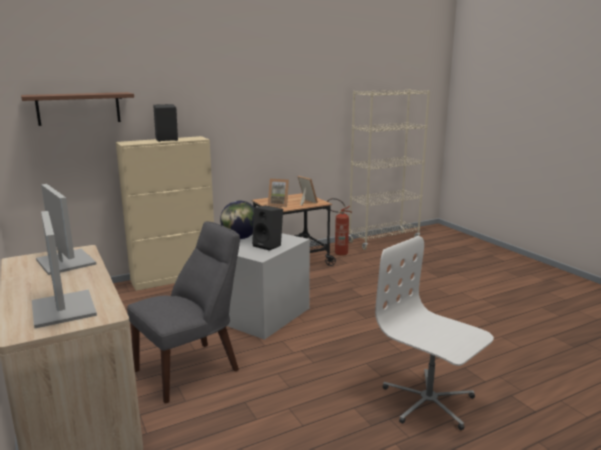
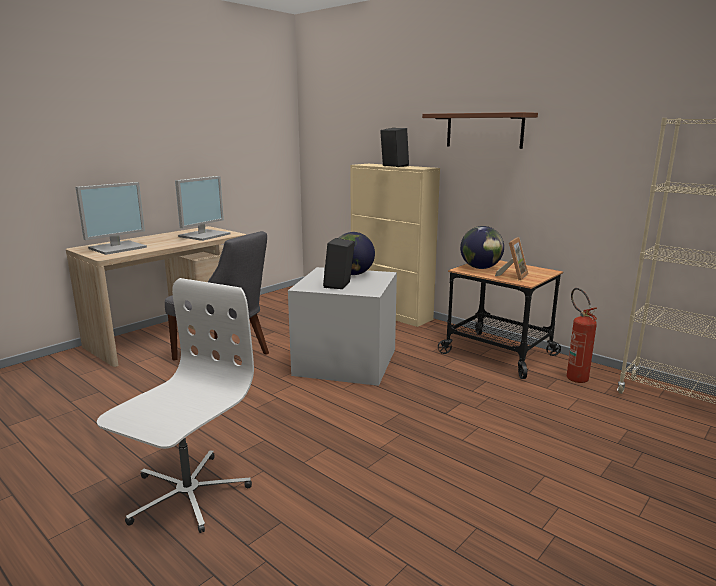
camera: 70 degrees right, 0 degrees up
(79, 108) = (349, 129): brown shelf -> brown shelf (484, 130)
(279, 205) = (480, 268): picture frame -> globe

